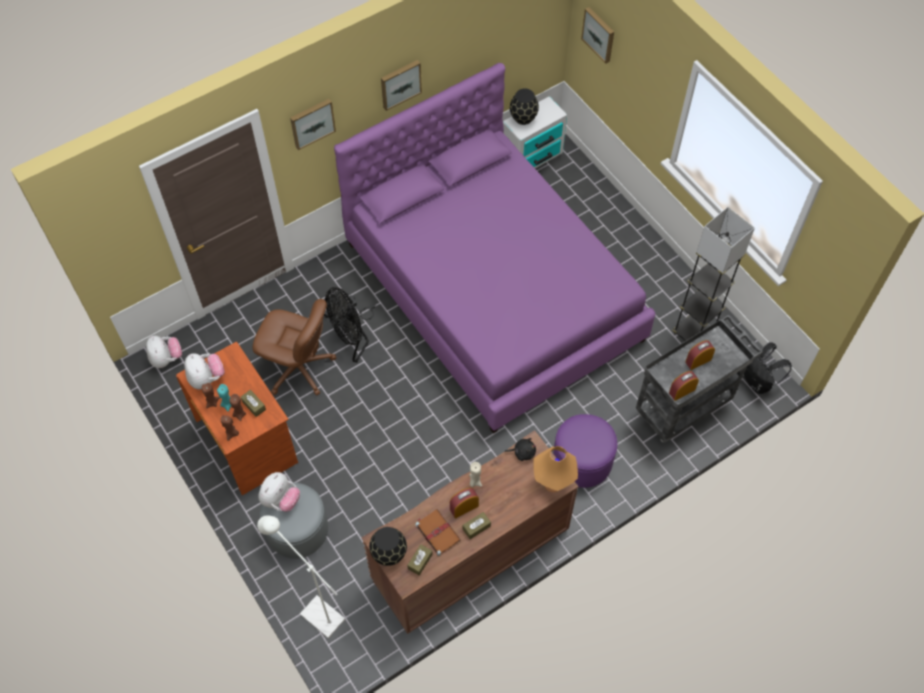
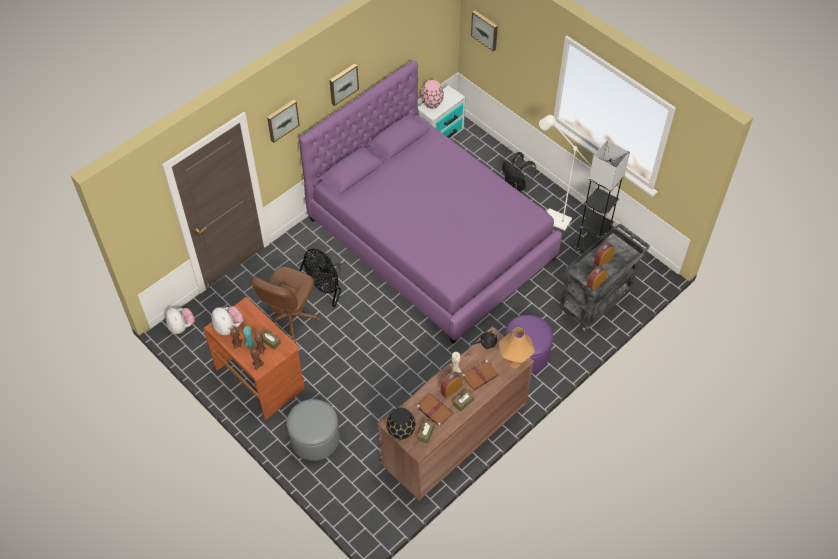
camera: 10 degrees left, 5 degrees down
(280, 500) = (302, 413): plush toy -> none
(298, 367) = (289, 318): brown office chair -> brown office chair turned 105 degrees clockwise
(316, 612) = (343, 497): white floor lamp -> white floor lamp (551, 218)
(505, 495) = (480, 376): none -> brown book
(523, 118) = (431, 103): black vase -> pink vase
(758, 382) = (647, 276): black backpack -> black backpack (516, 185)

